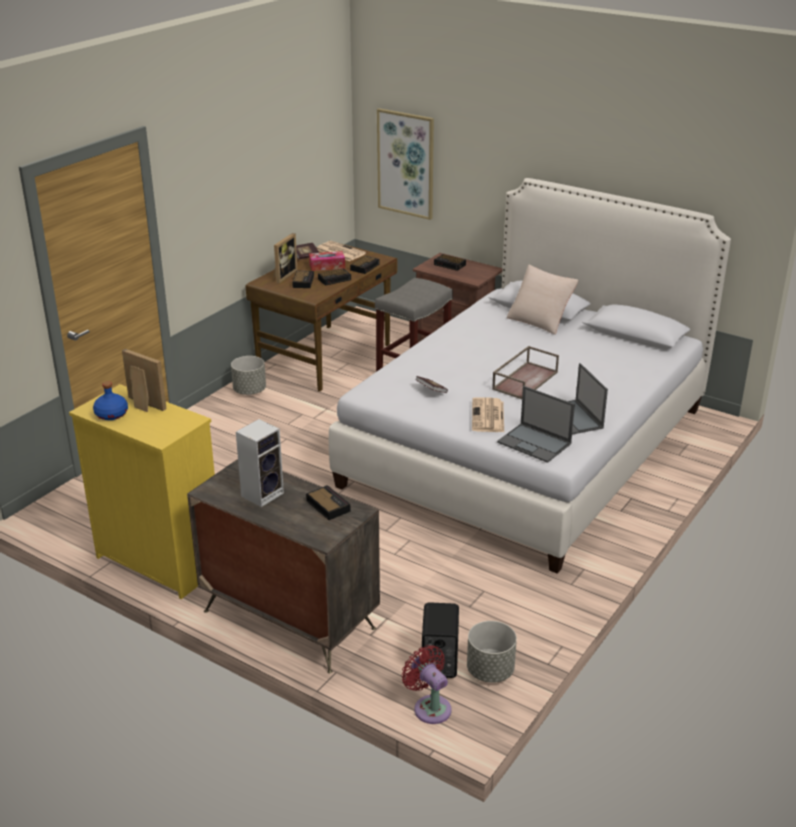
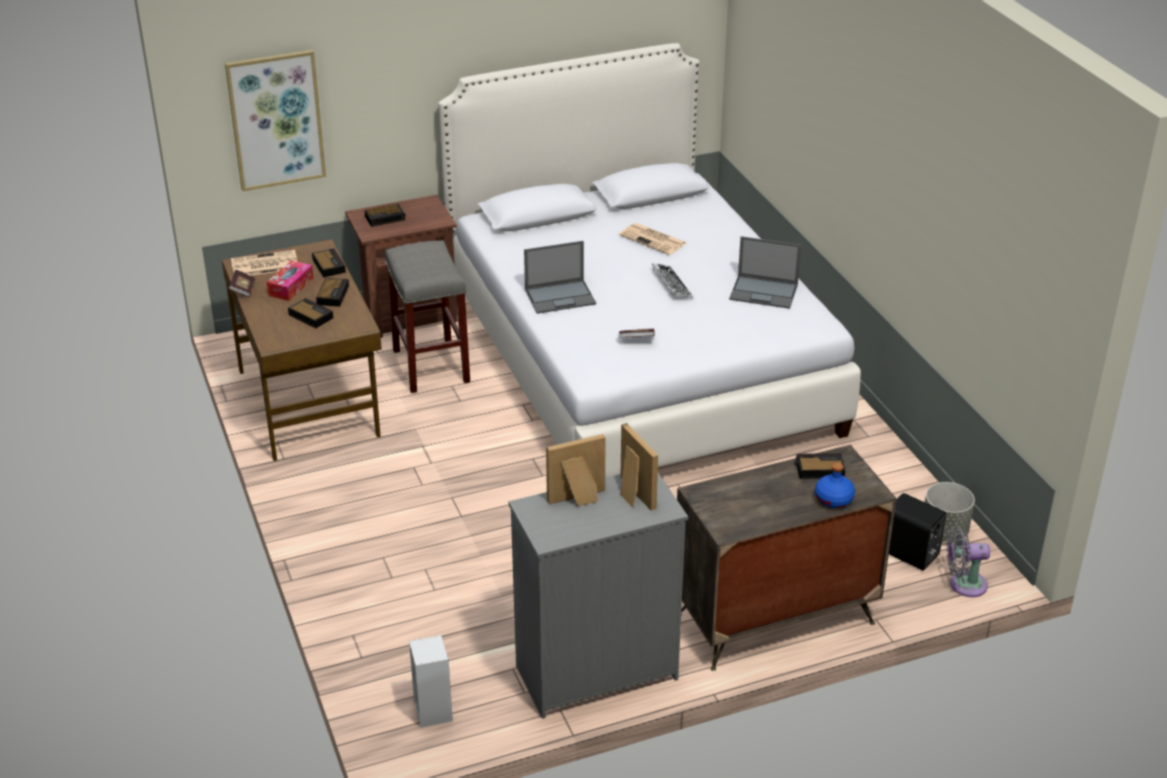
camera: 55 degrees left, 5 degrees up
(112, 414) = (577, 526): blue bottle -> blue bottle (834, 499)
(159, 561) = (594, 672): yellow dresser -> grey dresser
(249, 391) = (316, 484): grey planter -> none
(263, 494) = (763, 499): speaker -> speaker (432, 710)
(283, 275) = (274, 322): picture frame -> picture frame (632, 495)
(430, 707) = (964, 584): red fan -> grey fan
(488, 416) = (716, 331): newspaper -> newspaper (653, 239)
(525, 380) = (671, 284): brown tray -> keyboard
(535, 443) = (787, 328): laptop -> laptop (561, 296)
(540, 321) = (565, 226): beige pillow -> none

